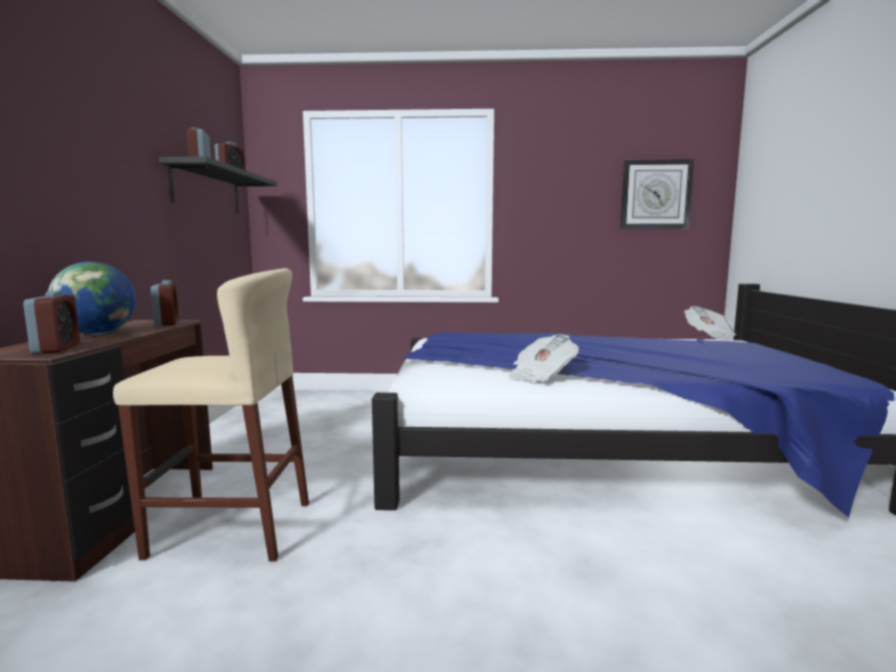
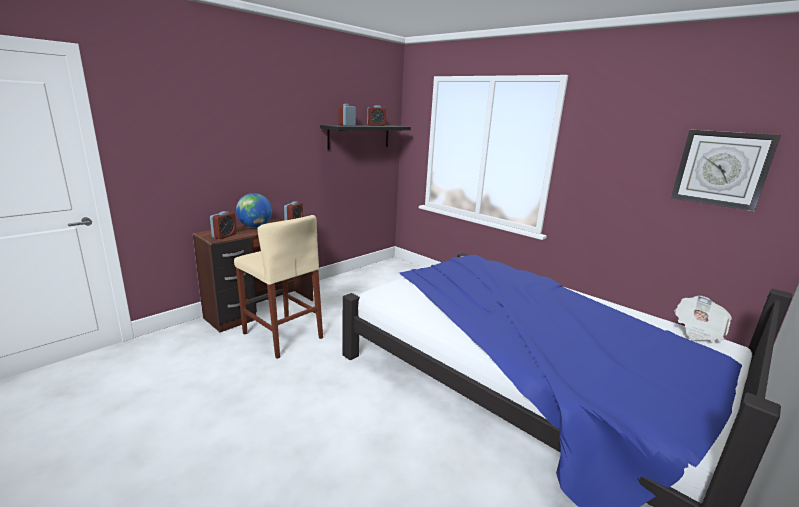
camera: 40 degrees right, 10 degrees up
(540, 376) = (445, 316): newspaper -> none

